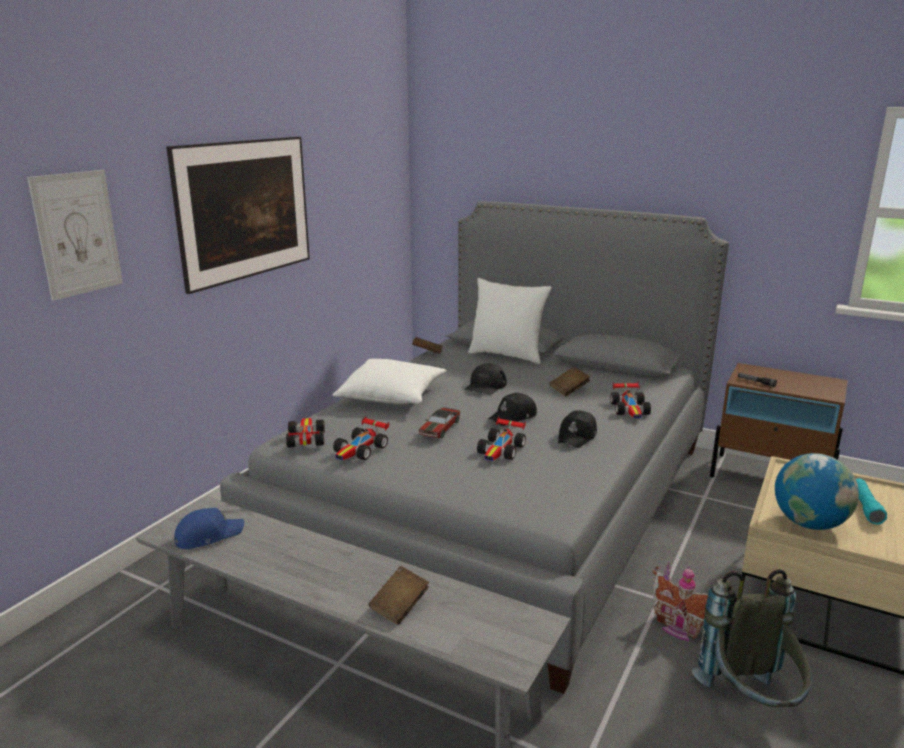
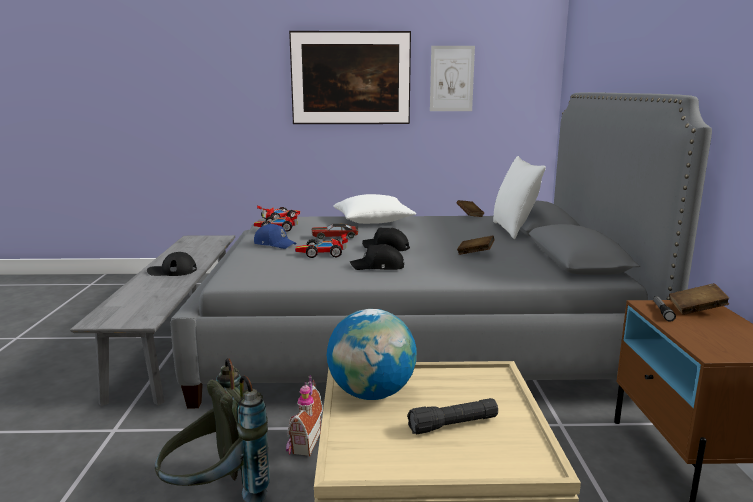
camera: 60 degrees right, 5 degrees down
(77, 234) = (224, 74): picture -> picture (451, 78)
(208, 535) = (194, 244): blue cap -> blue cap (274, 244)
(399, 606) = (146, 288): brown book -> brown book (696, 310)
(485, 386) = (433, 234): black cap -> black cap (172, 271)
(630, 409) = (469, 274): toy car -> none
(865, 507) = (453, 425): turquoise flashlight -> black flashlight

